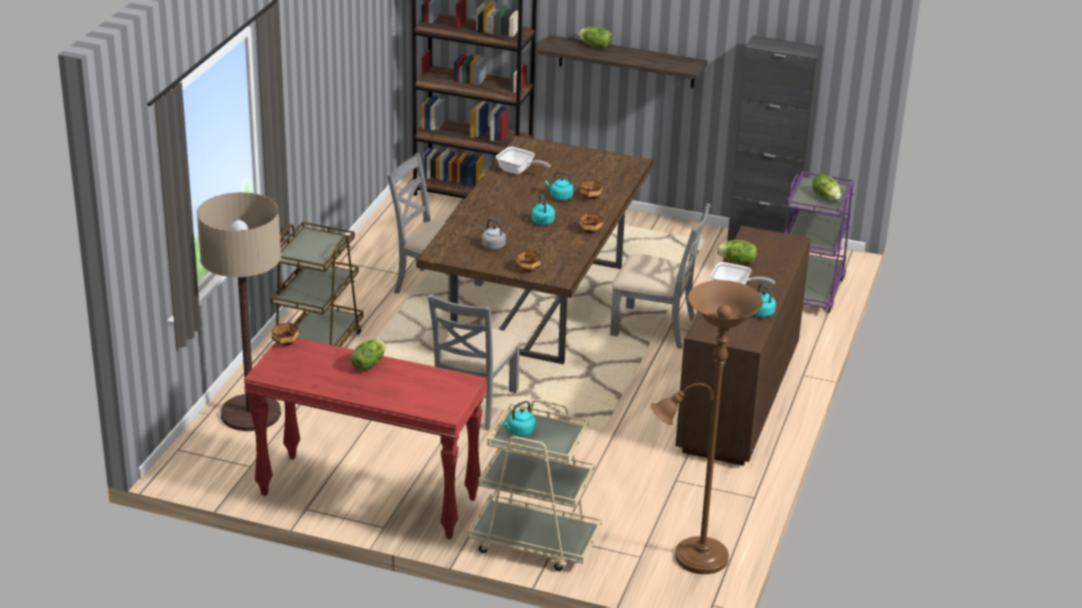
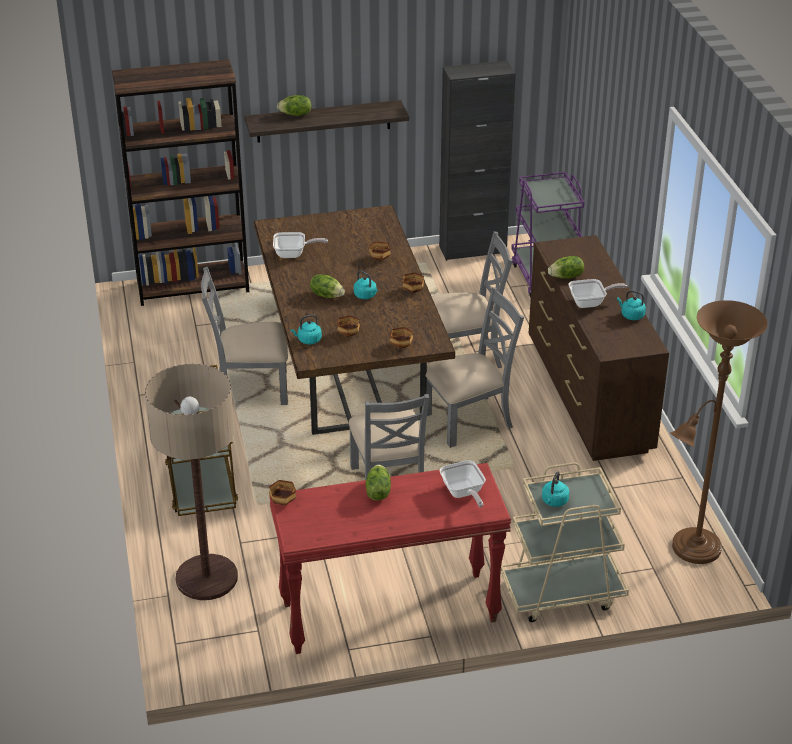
camera: 30 degrees left, 5 degrees up
(437, 392) = (463, 493): none -> frying pan
(492, 245) = (347, 334): grey kettle -> bowl
(560, 197) = (354, 266): turquoise kettle -> turquoise kettle (308, 340)
(601, 379) = (469, 421): none -> grey chair
(826, 197) = (556, 193): lettuce -> lettuce (327, 295)

